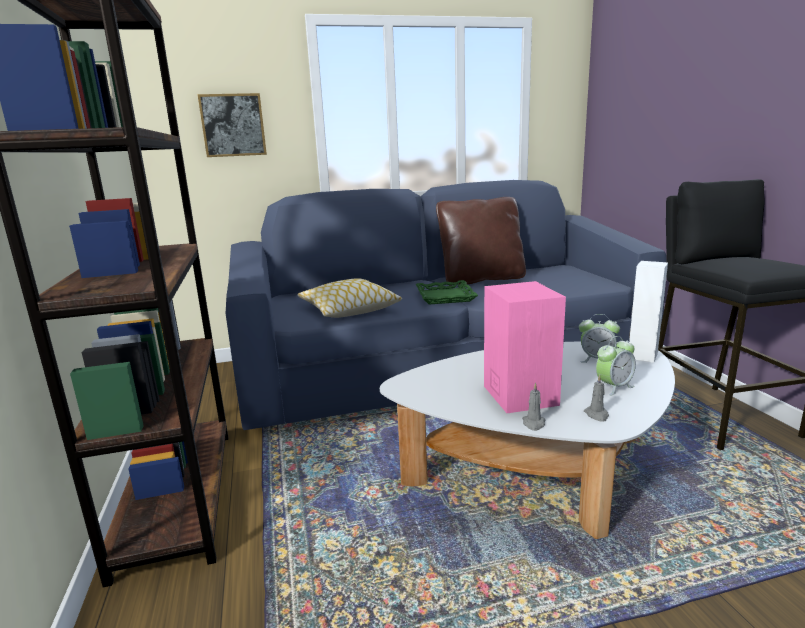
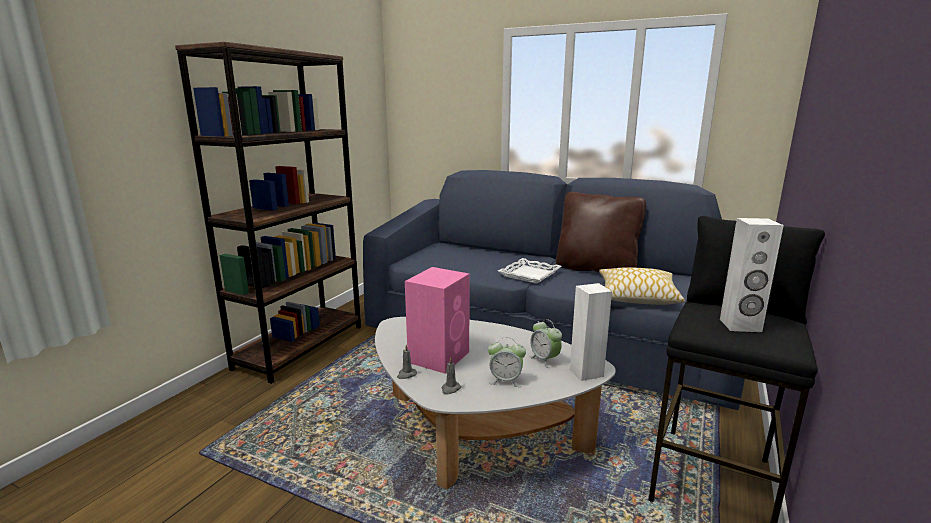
camera: 40 degrees right, 0 degrees up
(233, 125) = (446, 113): picture -> none
(349, 310) = (454, 265): pillow -> pillow (637, 296)
(446, 296) = (530, 275): green tray -> white tray
(761, 265) = (740, 326): none -> white speaker

